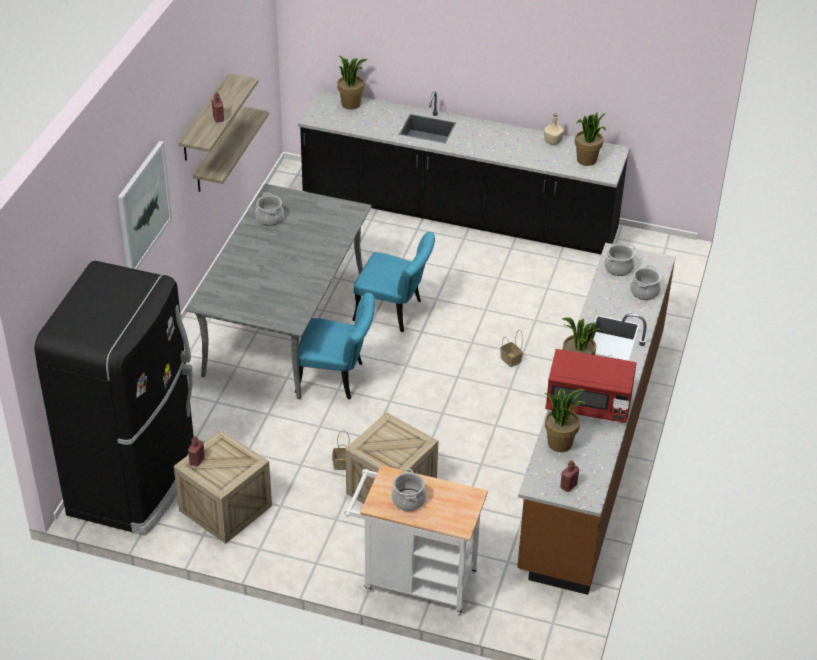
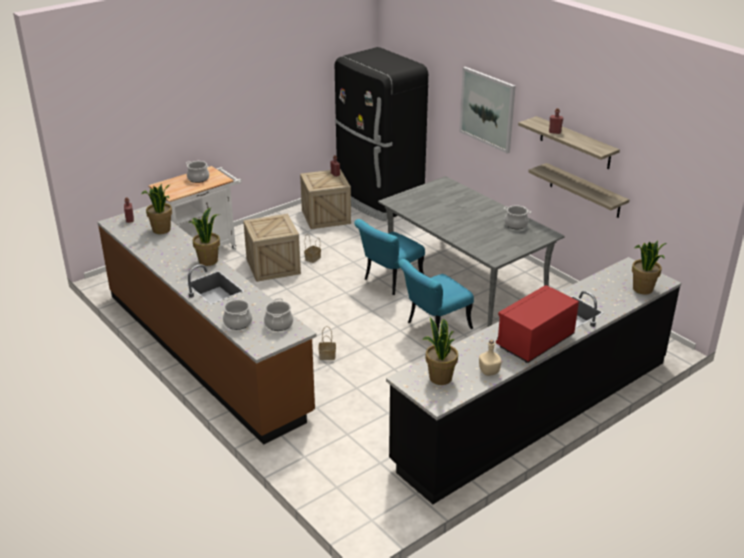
camera: 125 degrees right, 10 degrees down
(588, 404) = (174, 252): red microwave -> red microwave (535, 341)

